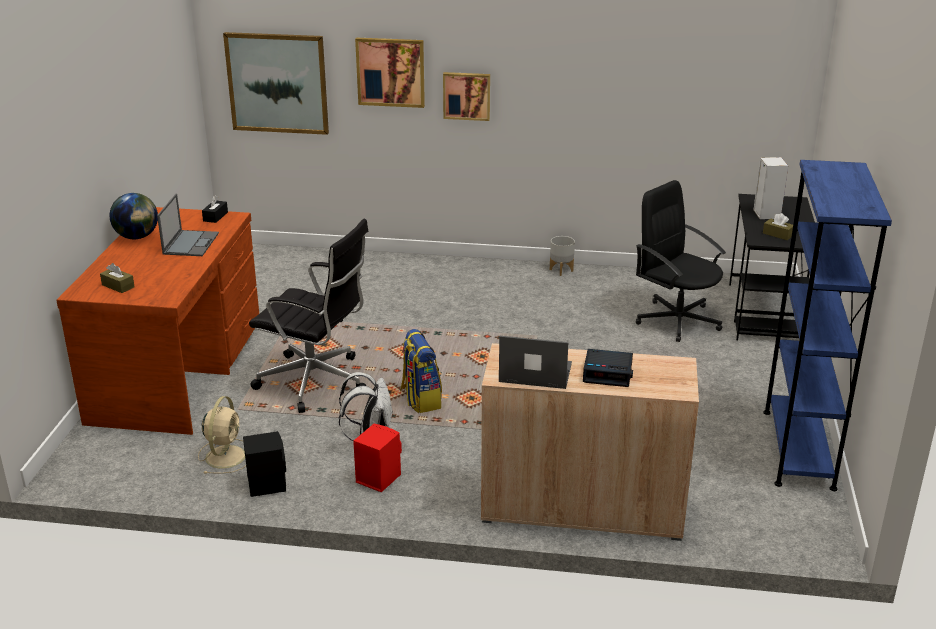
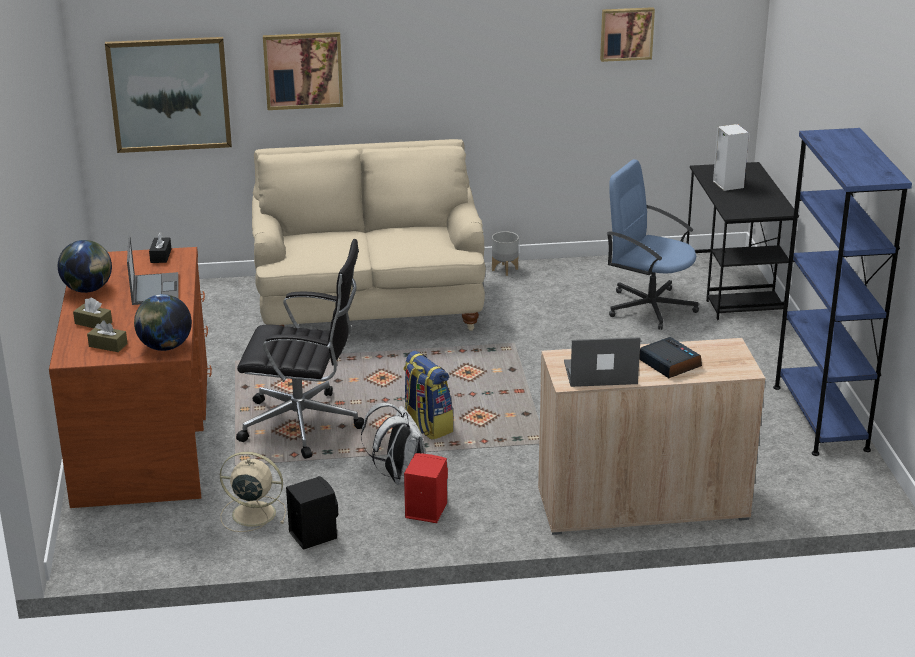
camera: 15 degrees left, 0 degrees up
(163, 294) = (165, 347): none -> globe
(226, 455) = (252, 513): beige fan -> beige fan turned 75 degrees counterclockwise
(427, 287) = (369, 307): none -> beige sofa
(467, 95) = (390, 88): picture -> picture (626, 33)
(608, 373) = (669, 364): alarm clock -> alarm clock turned 120 degrees counterclockwise
(677, 320) = (649, 307): black office chair -> blue office chair
(778, 234) = (749, 205): brown tissue box -> brown tissue box (93, 323)

